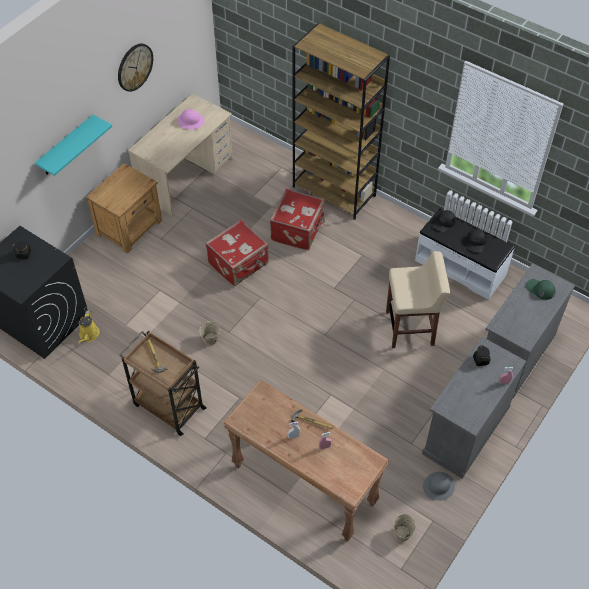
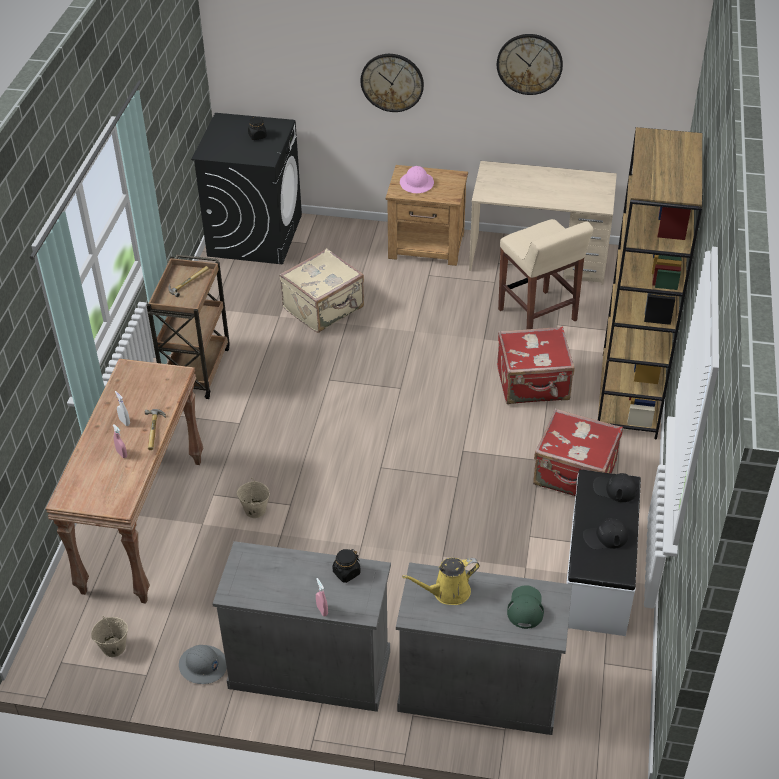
camera: 65 degrees right, 10 degrees down
(66, 146) = (392, 82): turquoise shelf -> wall clock
(89, 335) = (256, 274): yellow watering can -> yellow watering can (447, 592)
(155, 308) = (324, 308): none -> beige suitcase
(190, 121) = (569, 188): pink hard hat -> pink hard hat (417, 183)
(210, 339) = (308, 368): beige bucket -> beige bucket (254, 510)
(239, 264) = (438, 351): red suitcase -> red suitcase (574, 475)
(410, 328) = (448, 552): beige stool -> beige stool (538, 316)

